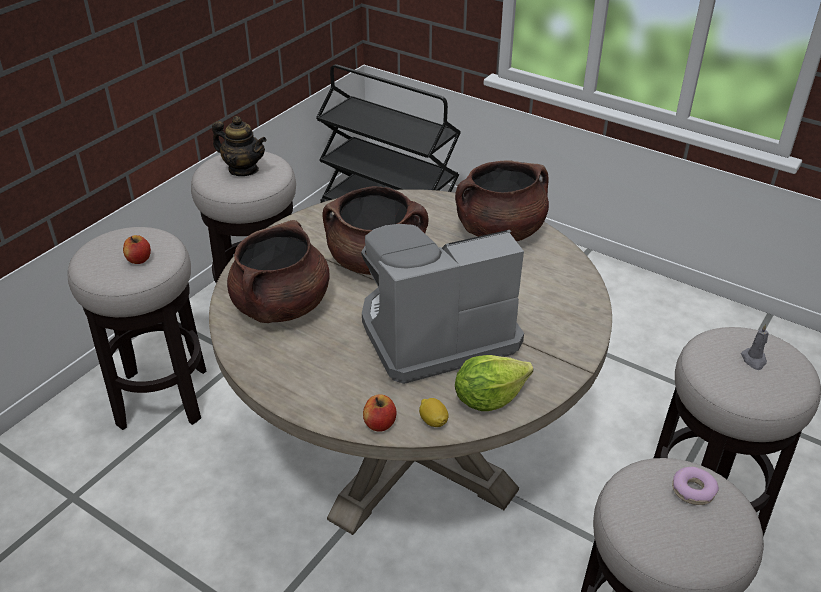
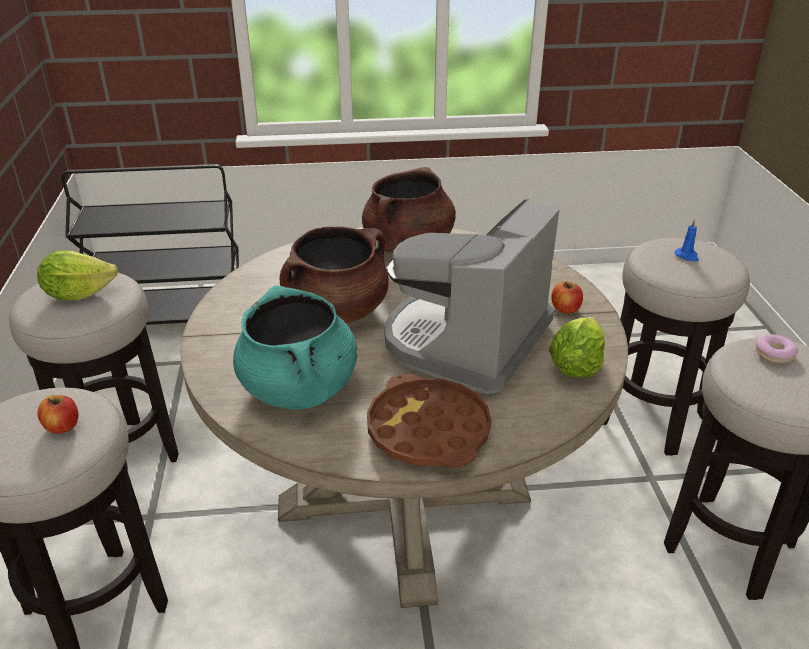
camera: 40 degrees left, 5 degrees down
(243, 170) = (78, 294): teapot -> lettuce
(281, 306) = (299, 388): brown cooking pot -> turquoise cooking pot
(320, 382) = (428, 431): none -> brown tray
(380, 423) = (525, 433): apple -> apple (565, 309)
(433, 421) = (562, 406): lemon -> none
(754, 360) = (687, 256): grey candle -> blue candle

